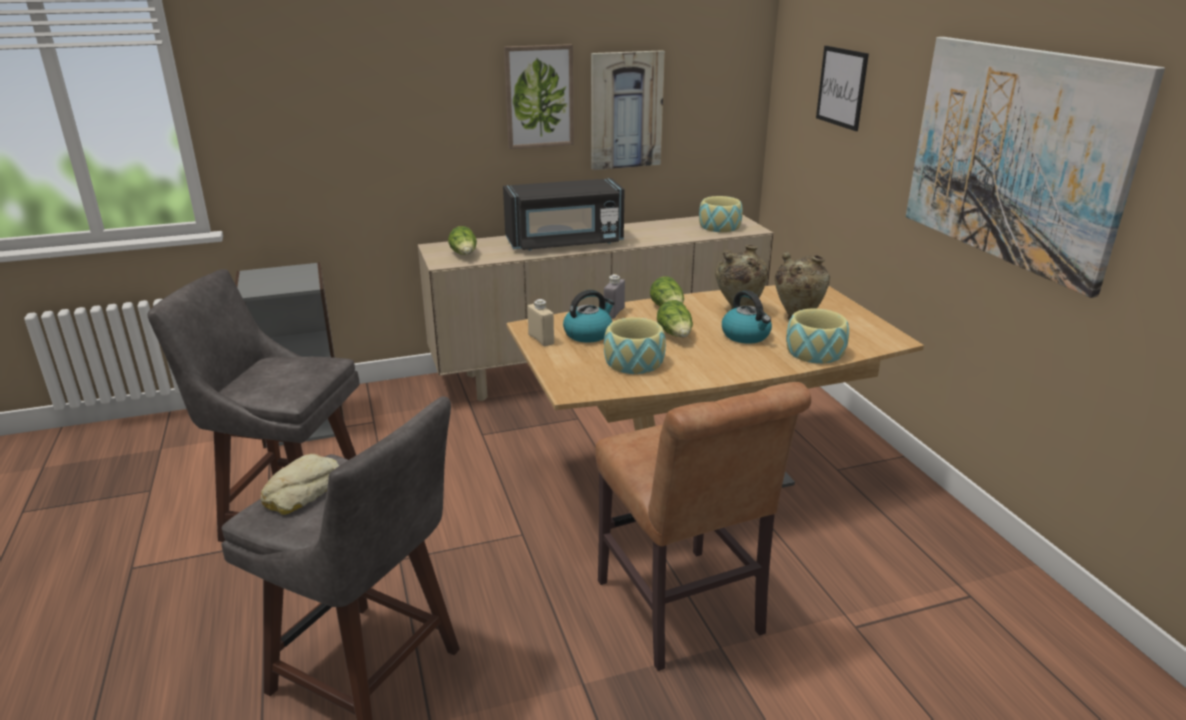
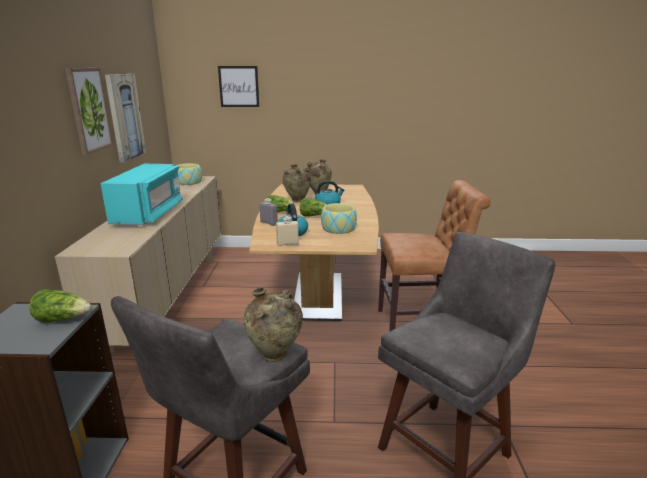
camera: 70 degrees left, 5 degrees down
(273, 397) = (275, 357): none -> beige vase
(301, 491) = (438, 346): bread -> none
(464, 254) = (116, 242): lettuce -> lettuce (63, 319)
(564, 243) = (149, 214): black microwave -> turquoise microwave
(815, 352) = (355, 198): bowl -> none
(1014, 156) = (366, 96): picture -> none

